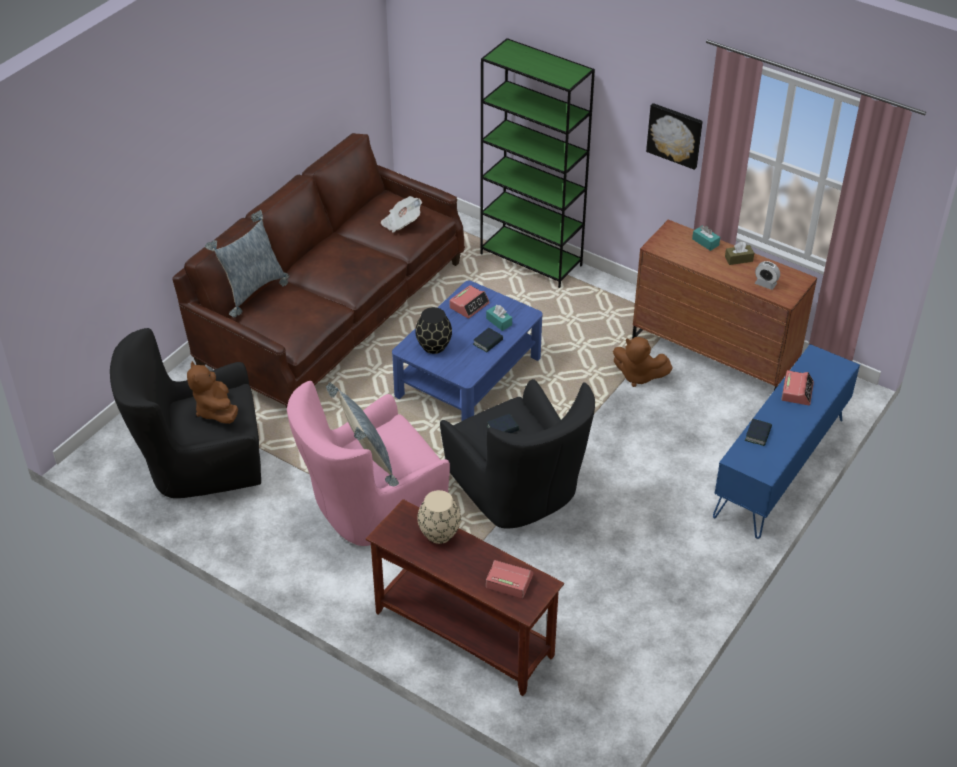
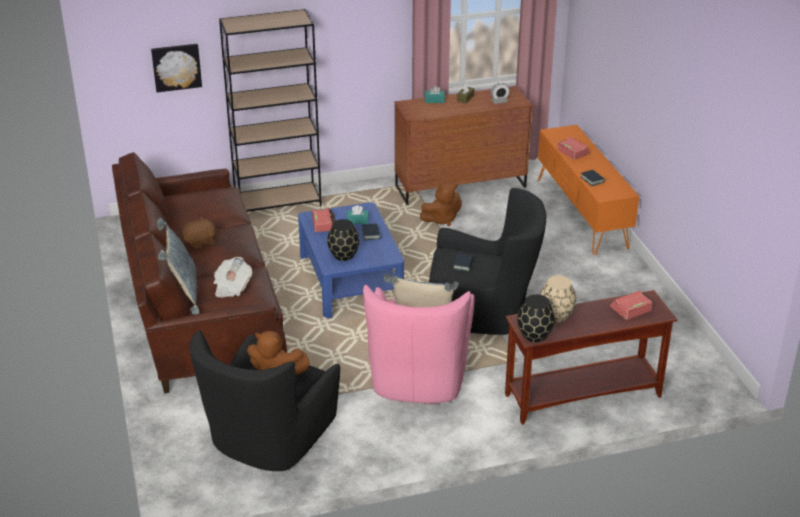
camera: 50 degrees left, 10 degrees down
(337, 255) = (201, 242): none -> brown plush toy
(391, 534) = (534, 335): none -> black vase
(401, 223) = (211, 203): newspaper -> newspaper (231, 287)
(531, 260) = (278, 203): green bookcase -> beige bookcase
(675, 135) = (379, 33): picture -> picture (176, 67)
(778, 468) = (581, 214): blue tv stand -> orange tv stand

